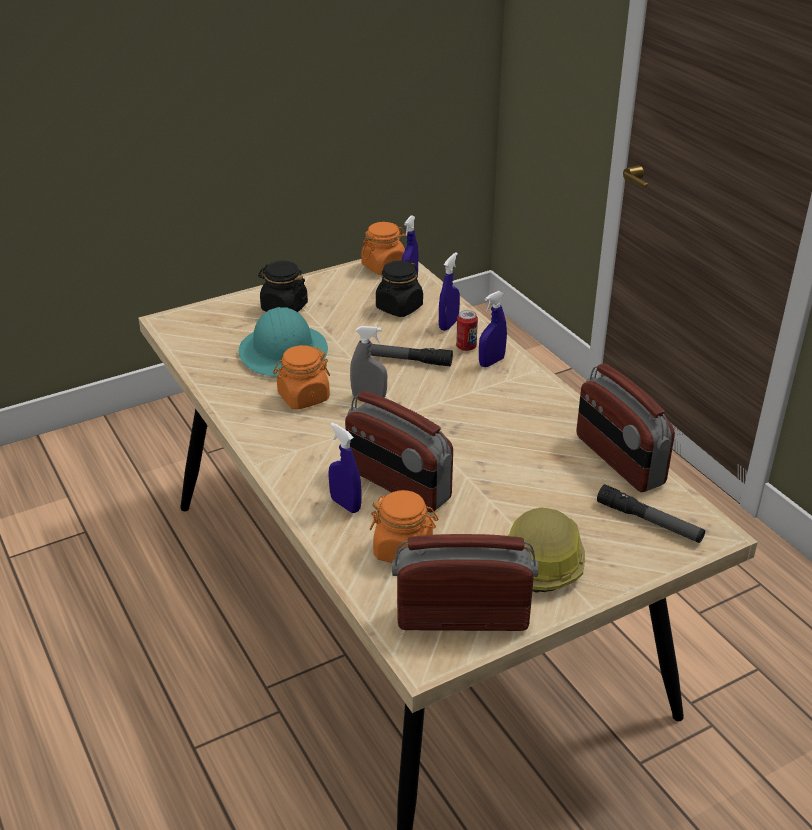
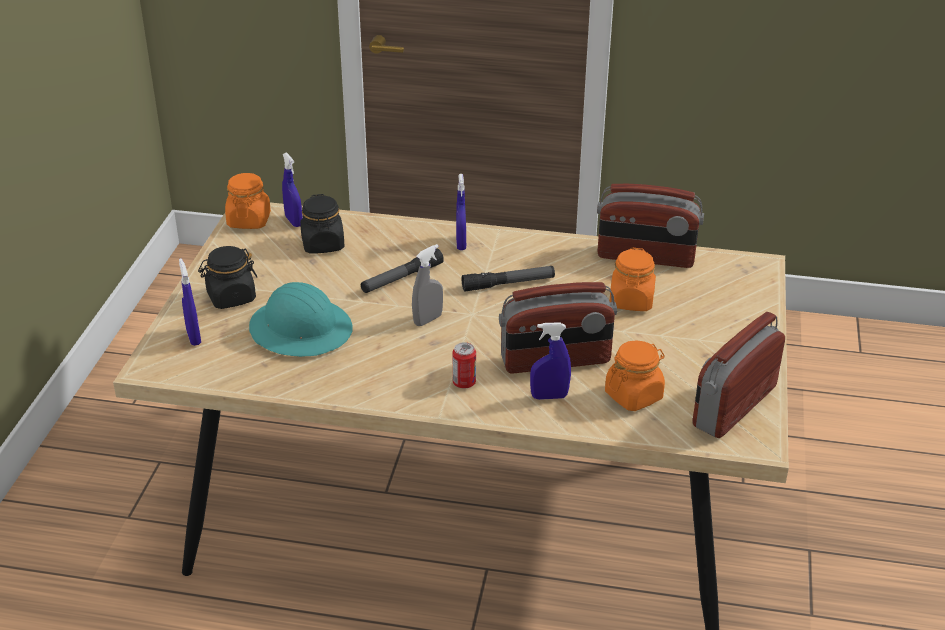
camera: 50 degrees left, 0 degrees up
(303, 397) = (381, 350): orange jar -> orange jar (631, 301)
(448, 324) = (382, 235): blue spray bottle -> blue spray bottle (193, 337)
(466, 347) = (425, 244): can -> can (464, 383)
(541, 560) = (711, 343): hard hat -> none
(649, 521) = (722, 281): flashlight -> flashlight (508, 284)

